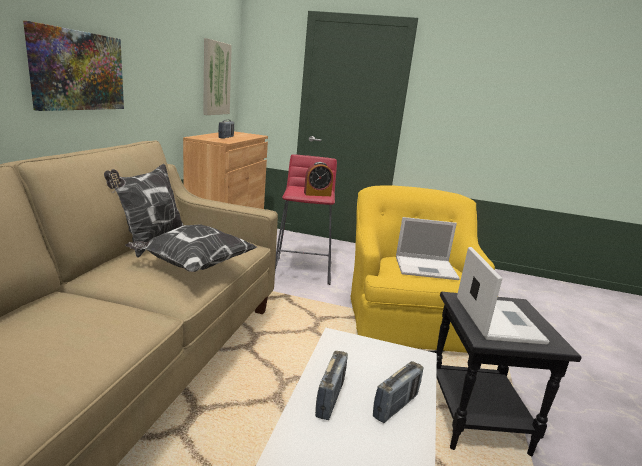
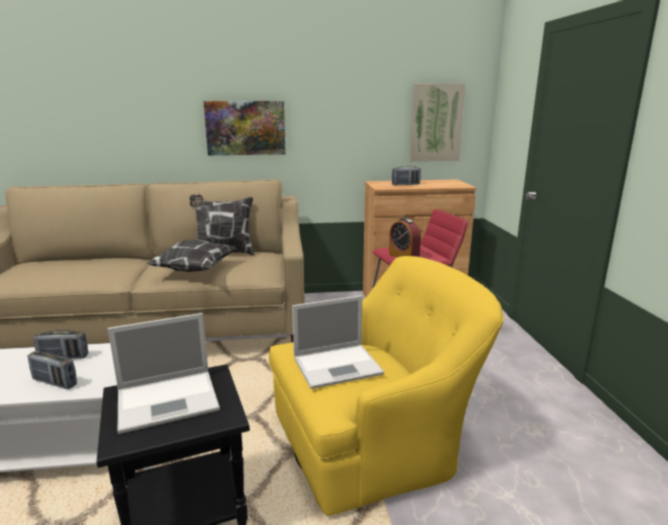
camera: 70 degrees right, 0 degrees up
(427, 268) = (339, 365): laptop -> laptop turned 90 degrees counterclockwise

